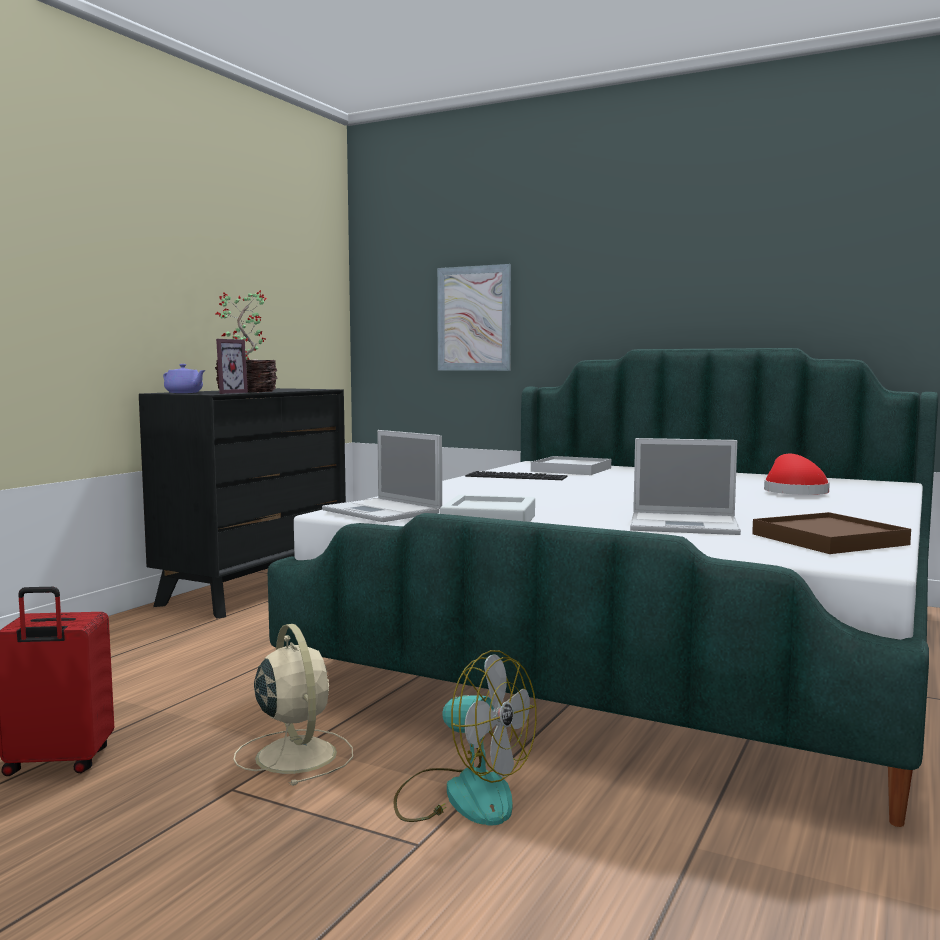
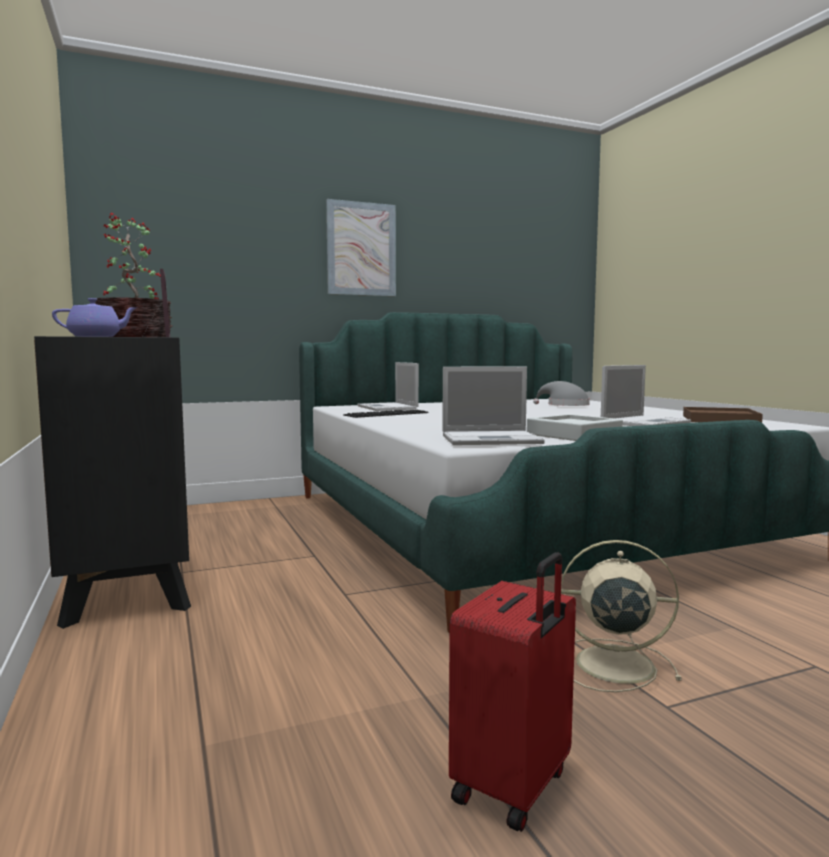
camera: 50 degrees left, 0 degrees up
(462, 795) = (738, 632): fan -> none
(474, 318) = (233, 279): picture -> picture (361, 249)
(571, 470) = (388, 408): white tray -> laptop
(793, 492) = (564, 405): red hat -> grey hat

